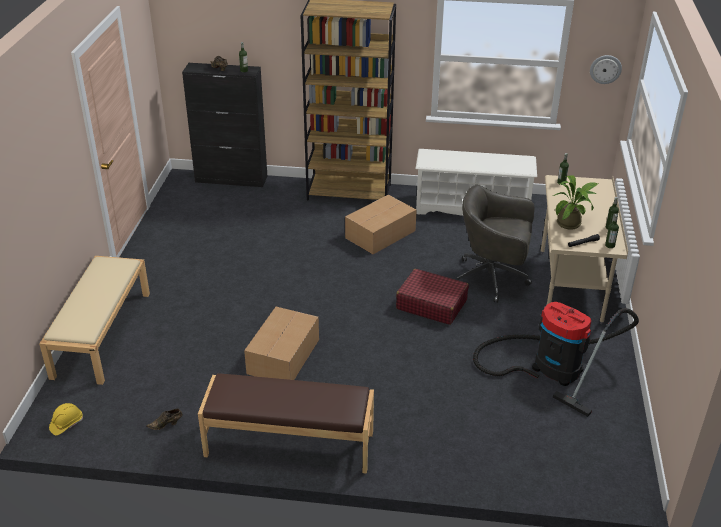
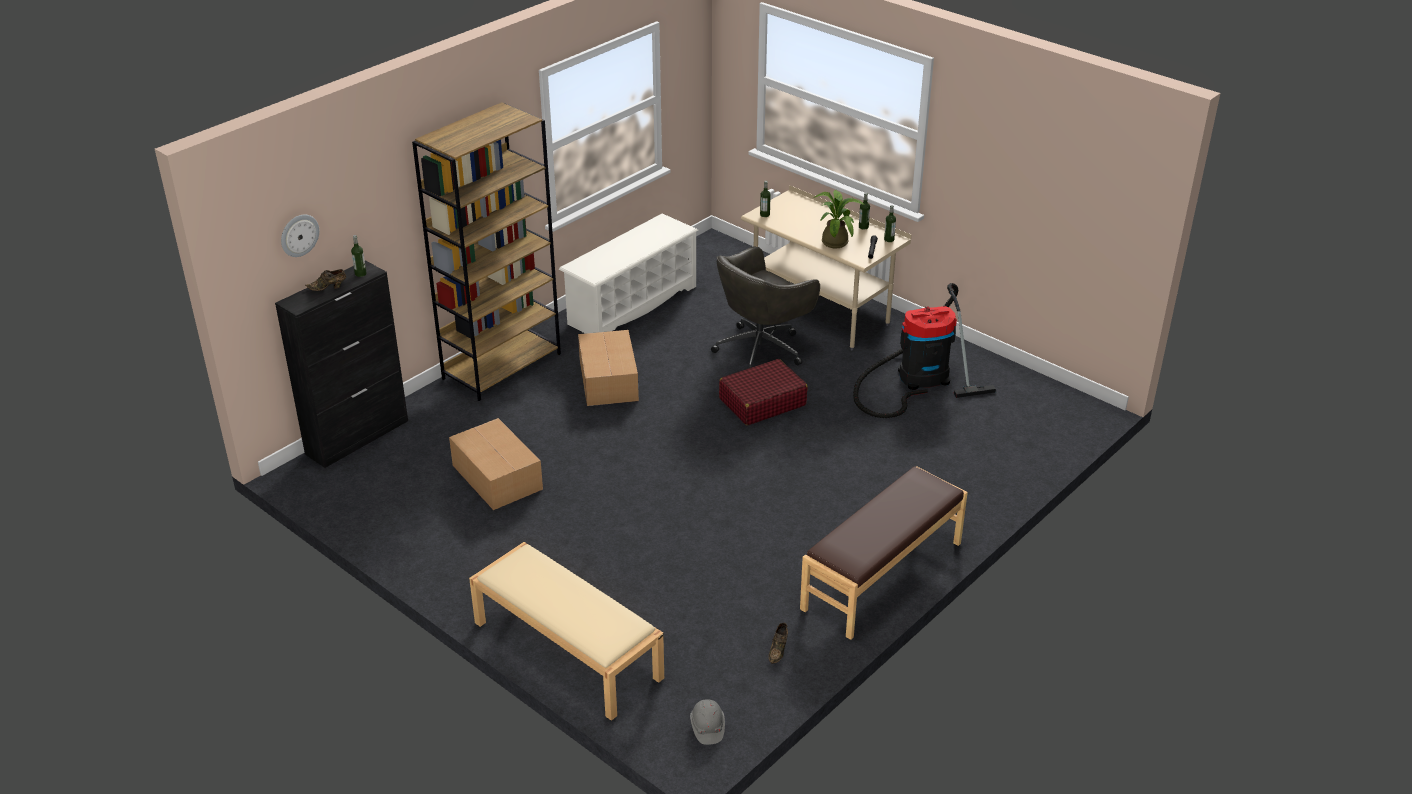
camera: 55 degrees left, 0 degrees up
(66, 424) = (707, 727): yellow hard hat -> grey hard hat
(282, 357) = (747, 529): cardboard box -> cardboard box (497, 478)
(605, 69) = (692, 85): wall clock -> wall clock (299, 235)

